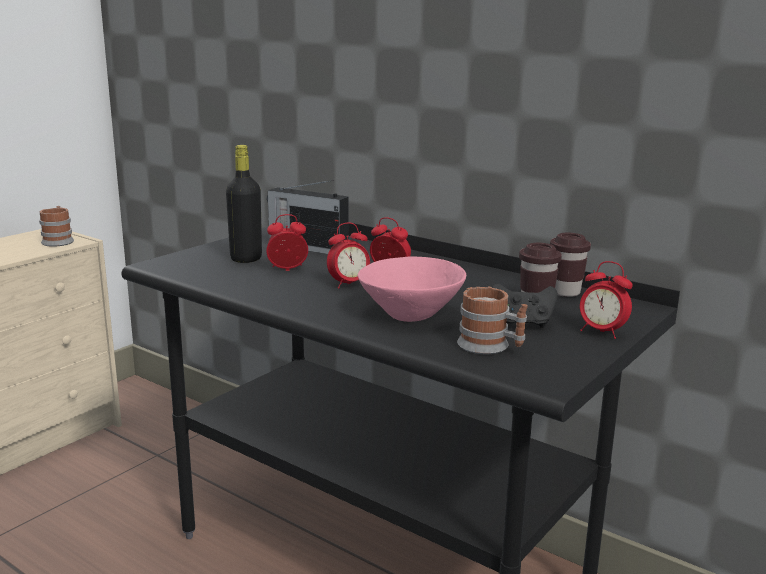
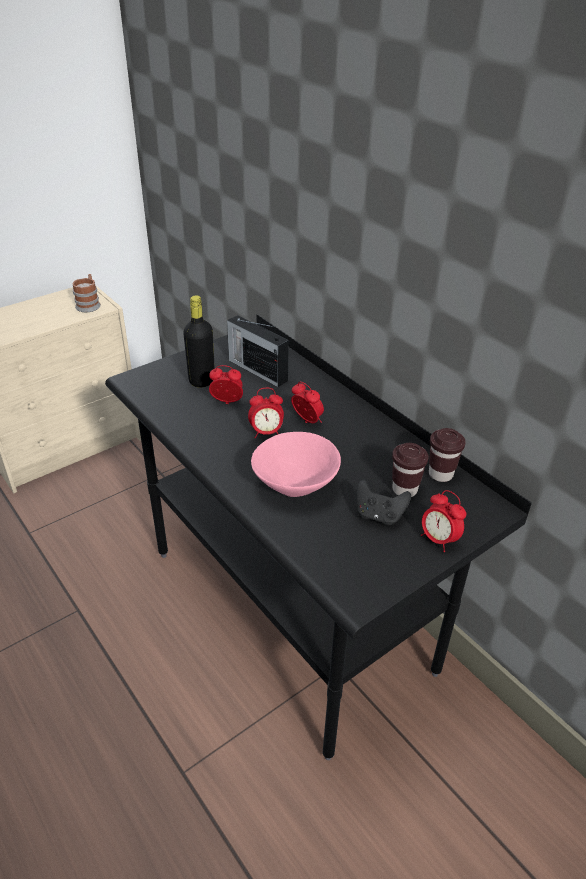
camera: 15 degrees right, 20 degrees up
(491, 347) = (336, 543): mug -> none

